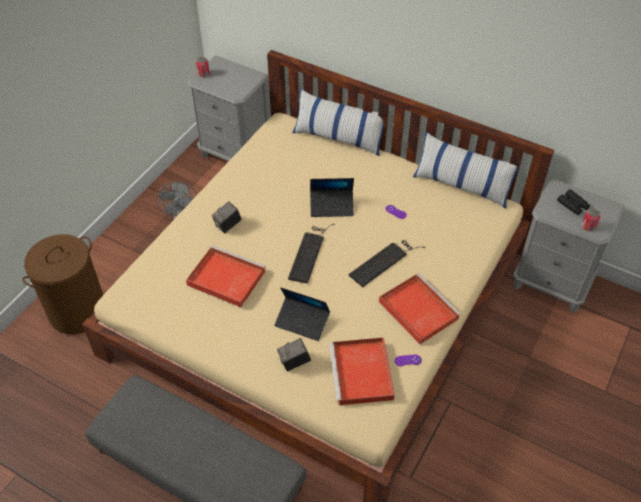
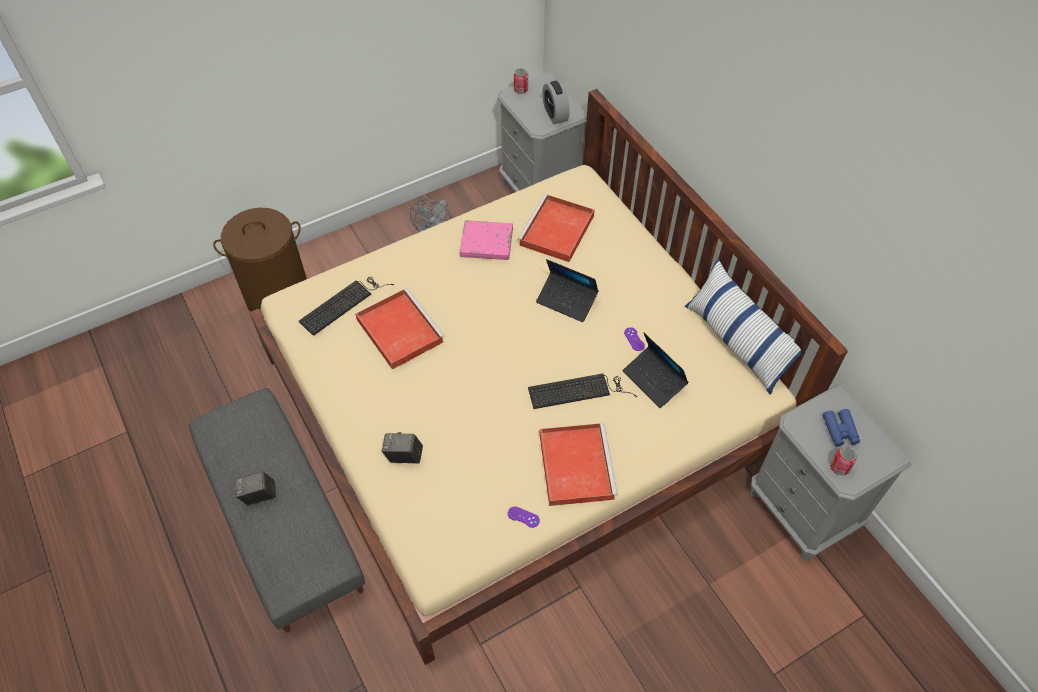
camera: 30 degrees right, 5 degrees up
(228, 225) = (442, 273): camera -> camera (259, 496)
(242, 82) = (555, 114): none -> alarm clock
(245, 192) = (486, 243): none -> pink book
(302, 322) = (443, 416): laptop -> laptop (654, 380)
(309, 252) = (505, 342): keyboard -> keyboard (344, 303)
(338, 138) = (632, 223): pillow -> none
(362, 374) = (463, 506): red tray -> red tray (556, 231)
(572, 205) = (840, 430): black binoculars -> blue binoculars

